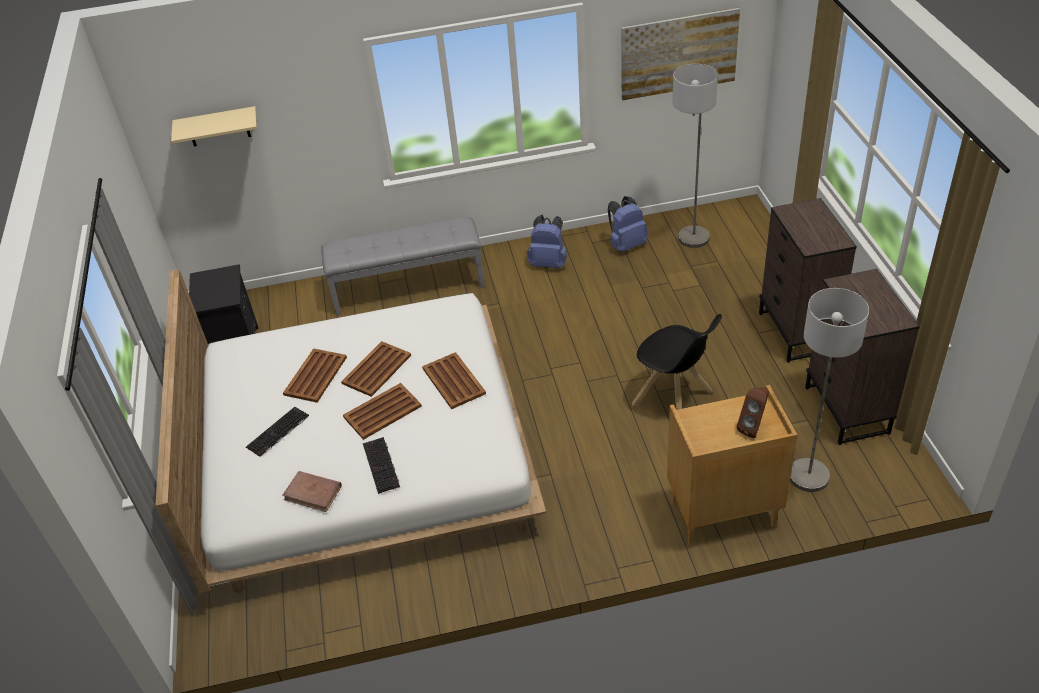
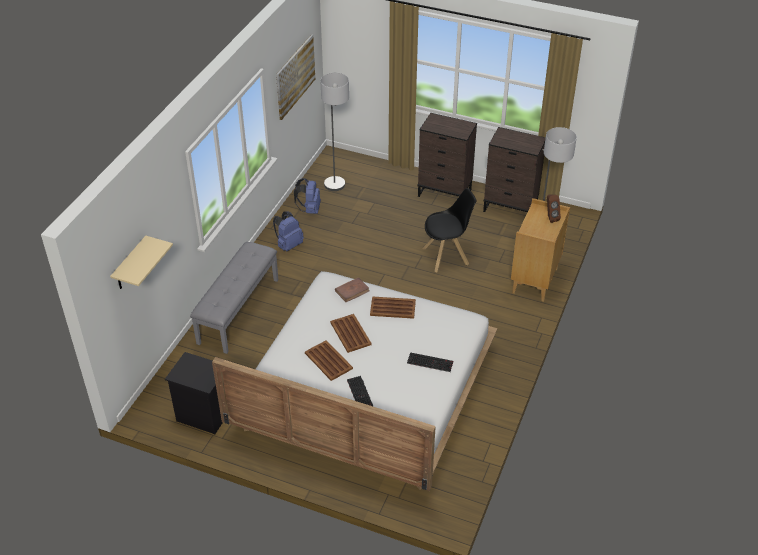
camera: 60 degrees left, 0 degrees up
(313, 493) = (425, 397): brown book -> brown book (352, 291)
(383, 411) = (388, 345): brown tray -> none

